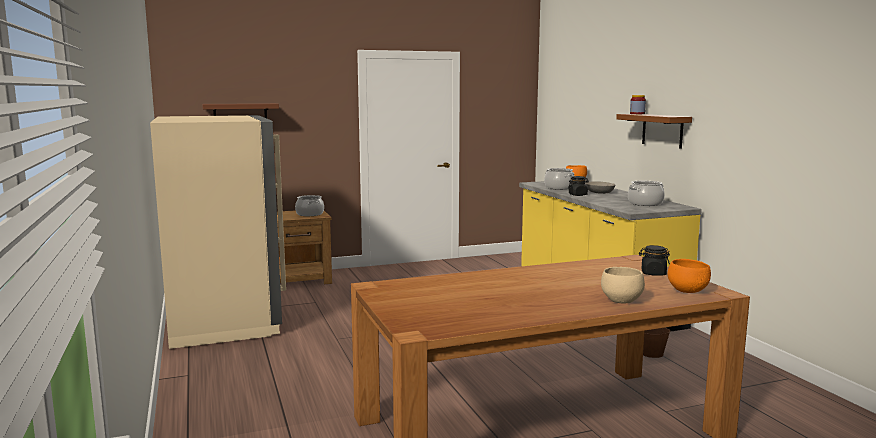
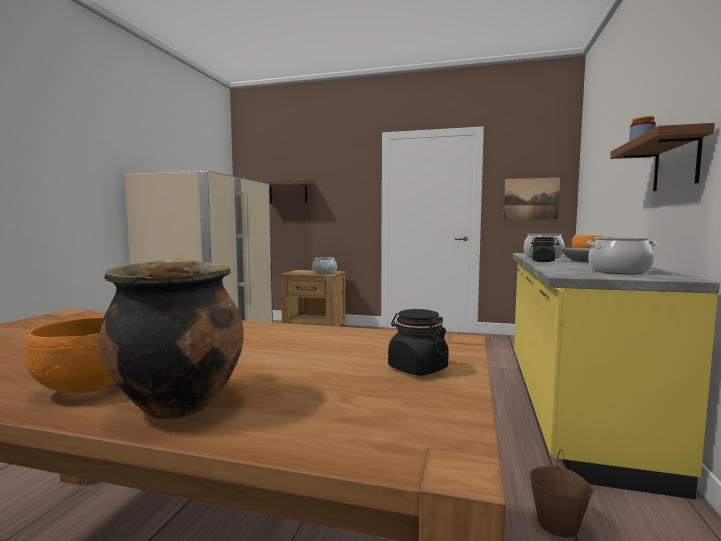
camera: 35 degrees right, 5 degrees down
(501, 124) = (531, 199): none -> picture
(620, 301) = (177, 403): beige bowl -> cooking pot
(688, 291) = (371, 425): orange bowl -> orange bowl (86, 388)

